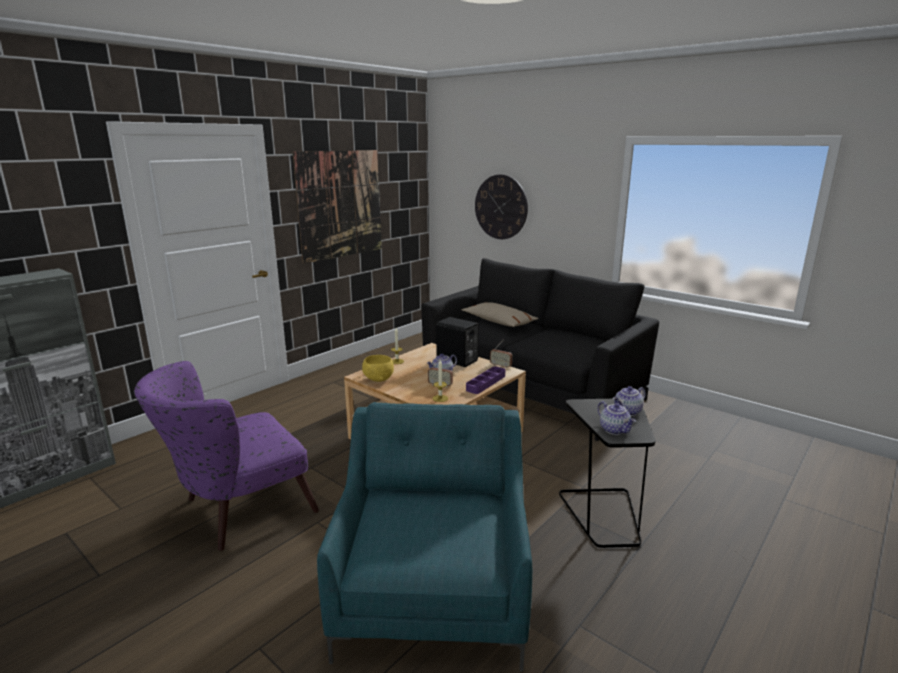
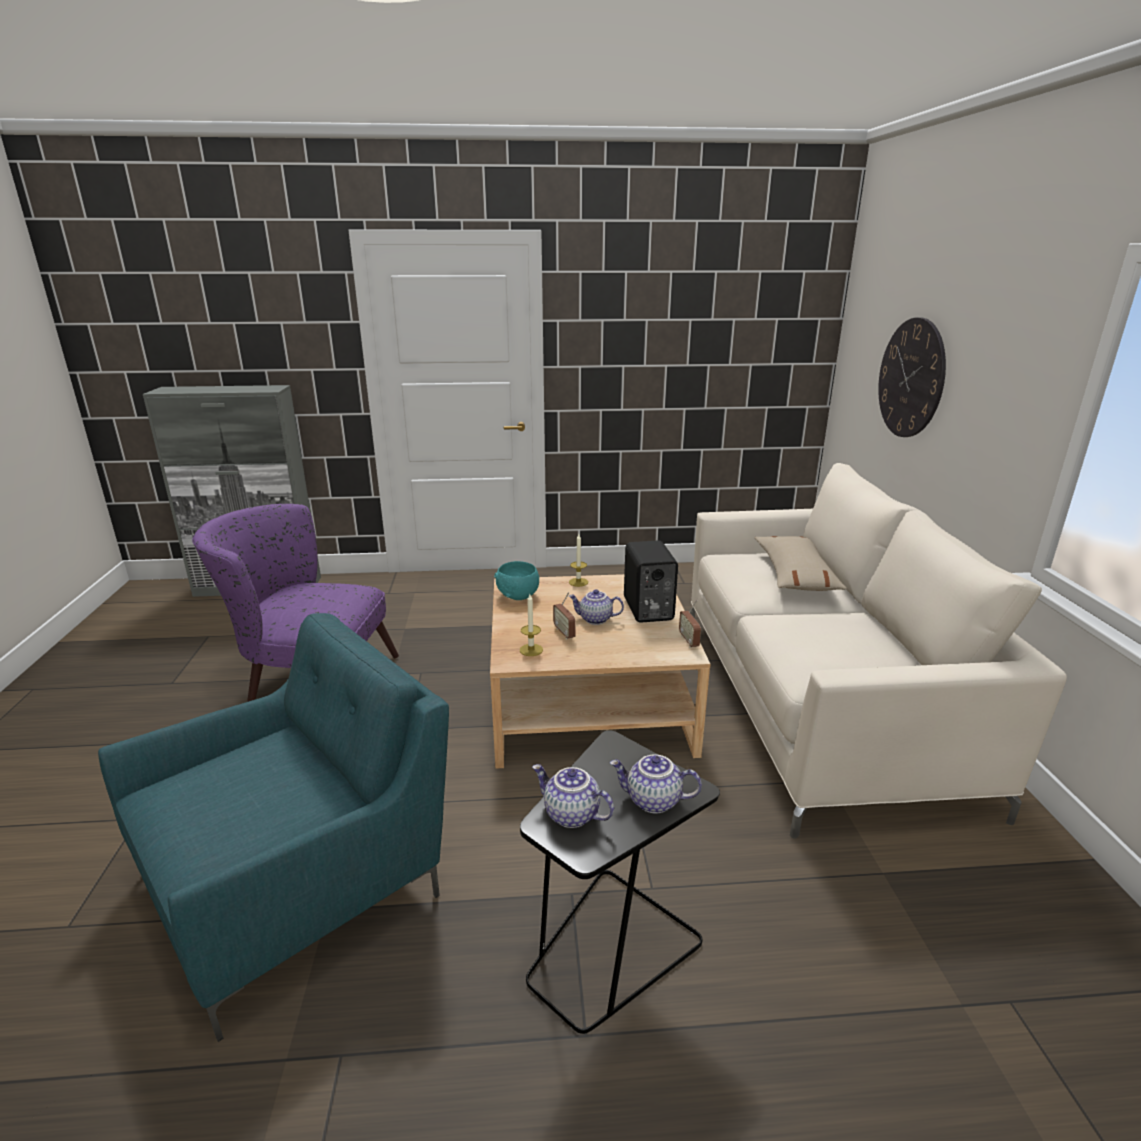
camera: 45 degrees right, 5 degrees up
(341, 204) = (657, 347): picture -> none
(379, 379) = (519, 596): yellow bowl -> turquoise bowl
(486, 383) = (622, 655): purple tray -> none
(530, 388) = (817, 702): black sofa -> beige sofa
(615, 430) = (570, 815): teapot -> teapot turned 105 degrees clockwise

